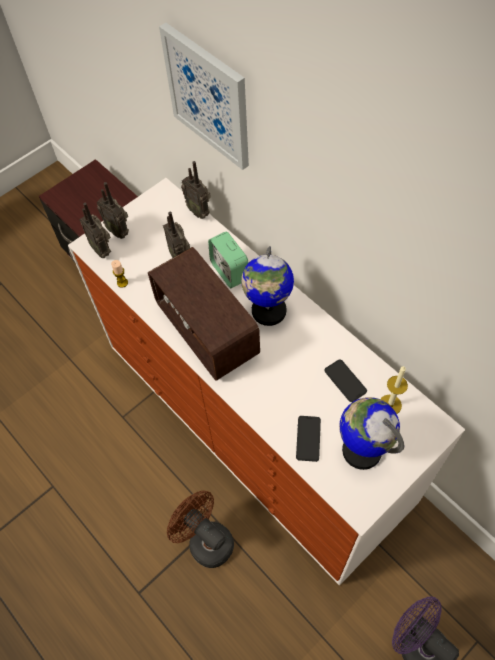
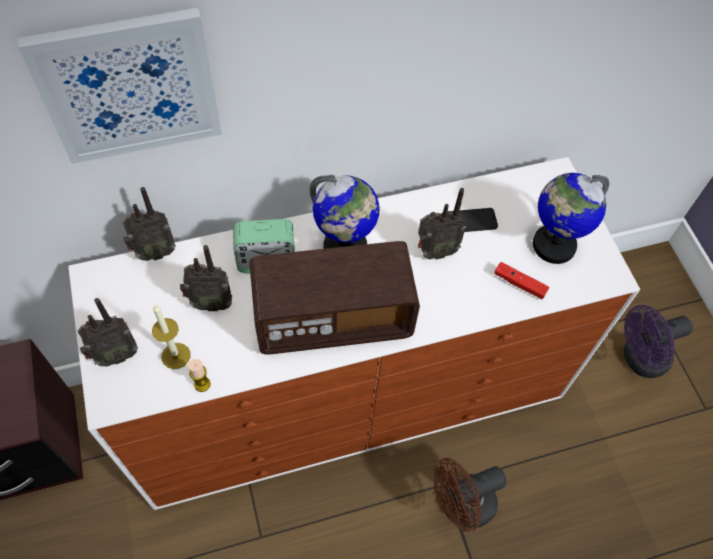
camera: 70 degrees left, 0 degrees up
(102, 250) = (131, 387): radio -> radio (434, 251)
(308, 438) = (519, 284): phone -> red game controller
(390, 405) = (516, 198): candle -> candle (176, 355)

